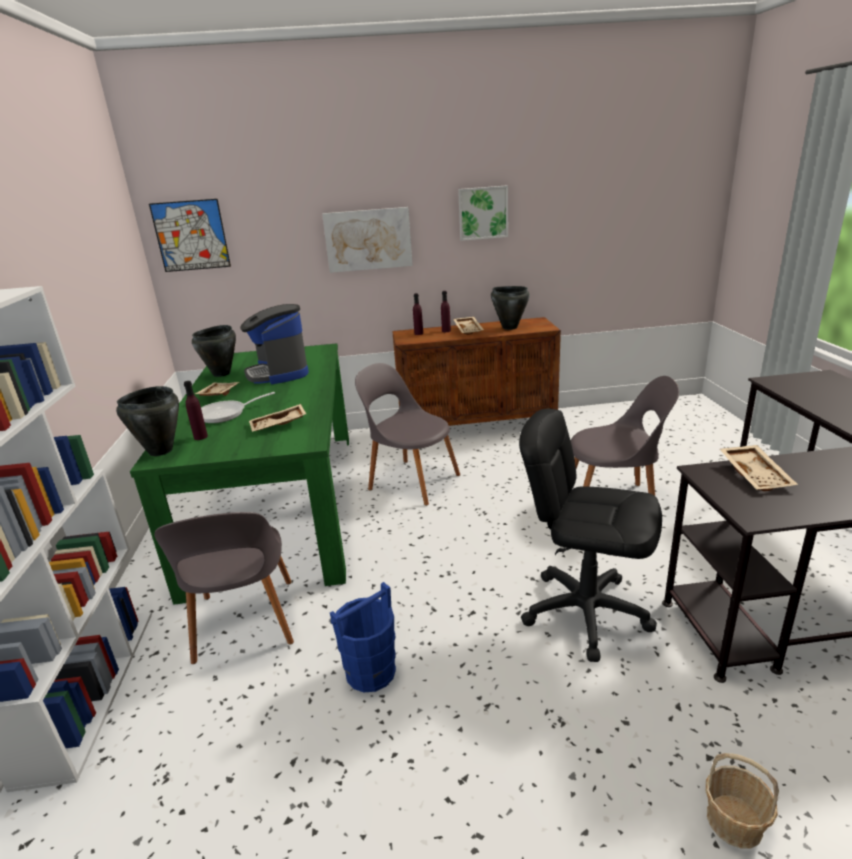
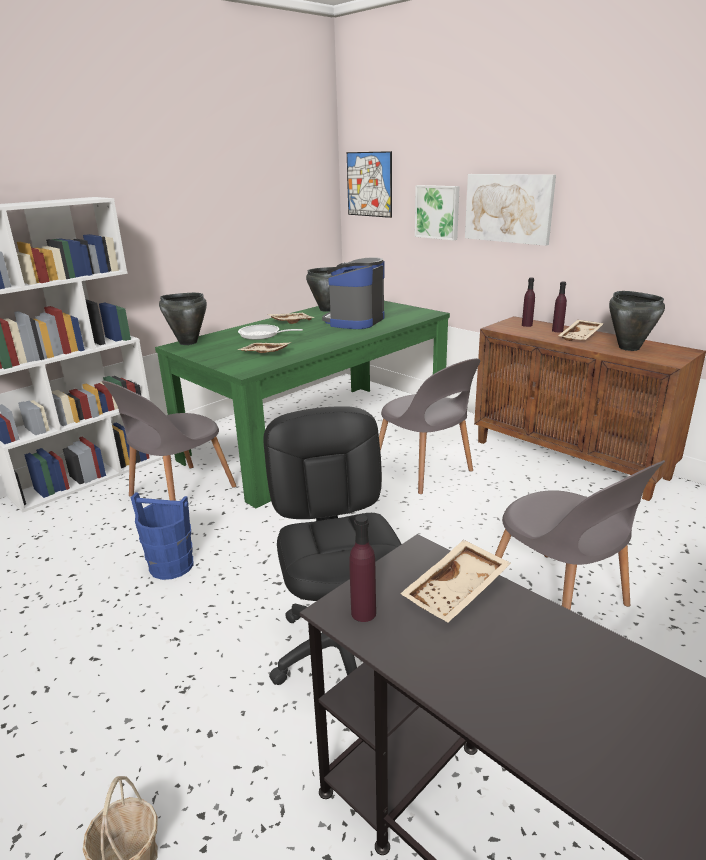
camera: 50 degrees right, 0 degrees up
(200, 437) = (219, 343): purple bottle -> purple bottle (363, 613)
(411, 481) = (424, 470): grey chair -> grey chair turned 150 degrees clockwise
(483, 213) = (646, 191): picture -> picture (438, 212)

